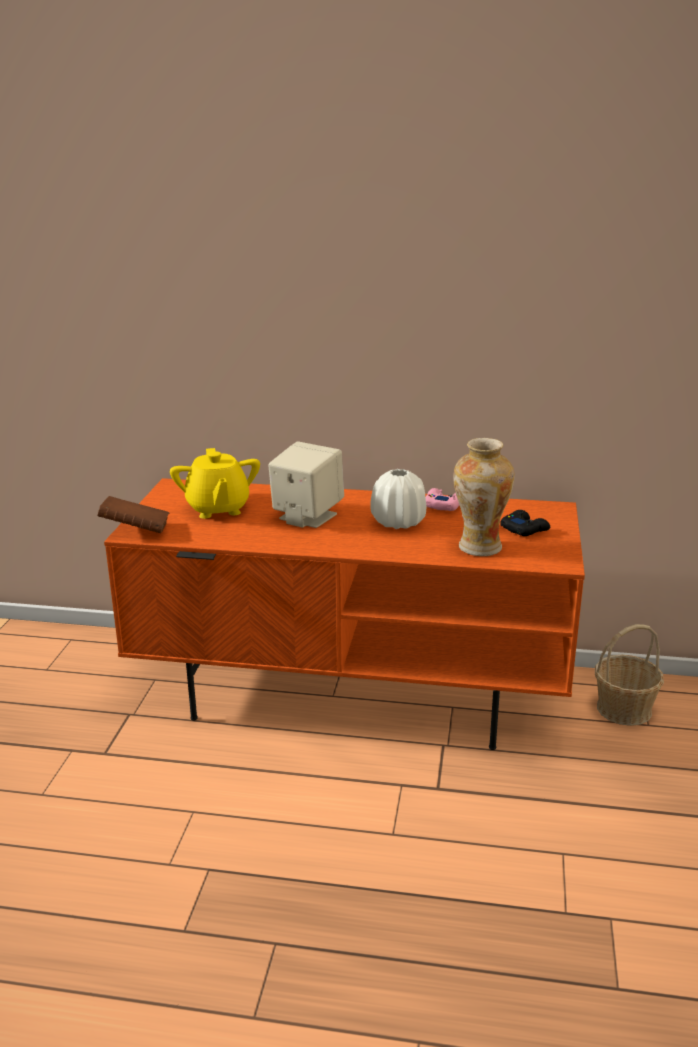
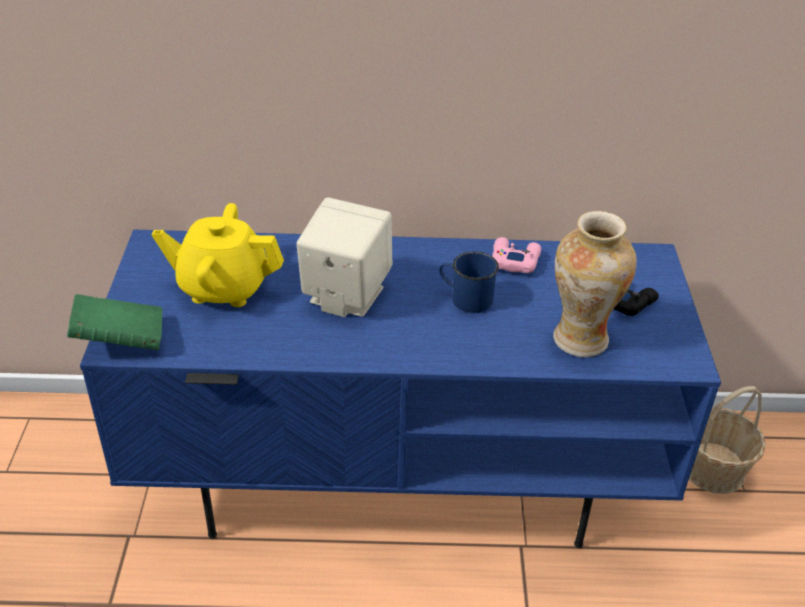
camera: 10 degrees left, 15 degrees up
(135, 531) = (120, 341): brown book -> green book
(218, 509) = (223, 287): yellow teapot -> yellow teapot turned 120 degrees clockwise
(353, 693) = (400, 475): orange tv stand -> blue tv stand
(398, 522) = (465, 298): white vase -> blue mug

